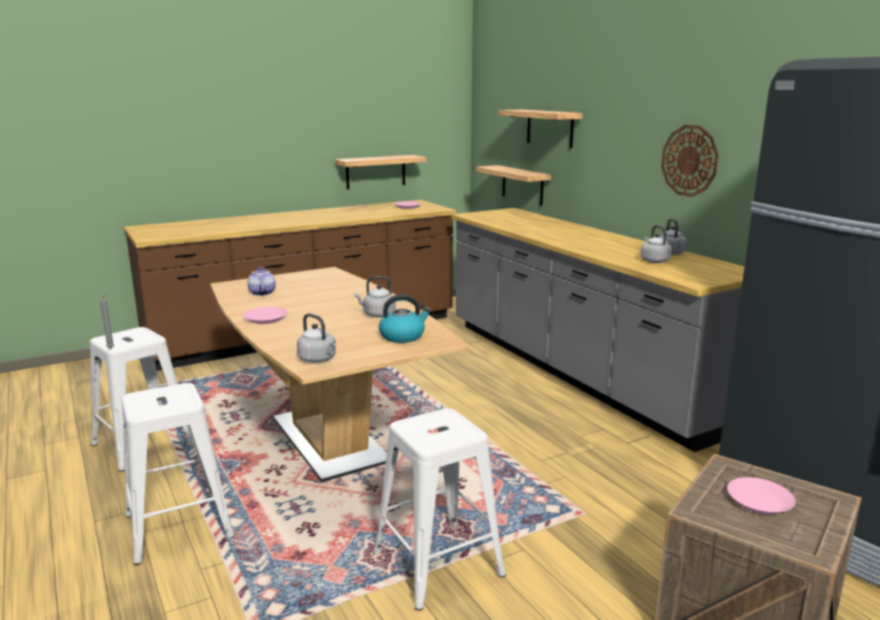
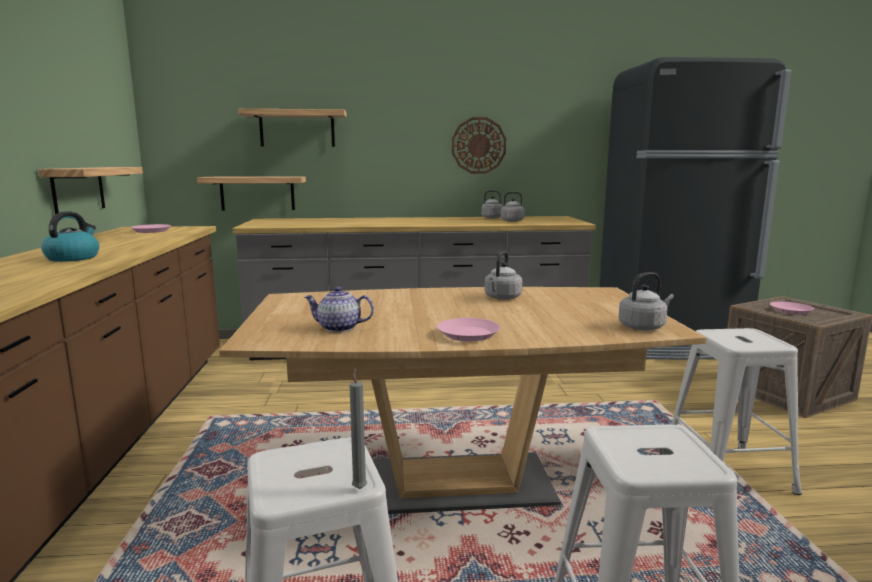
camera: 65 degrees left, 5 degrees down
(403, 336) = (582, 298): kettle -> kettle (73, 258)

